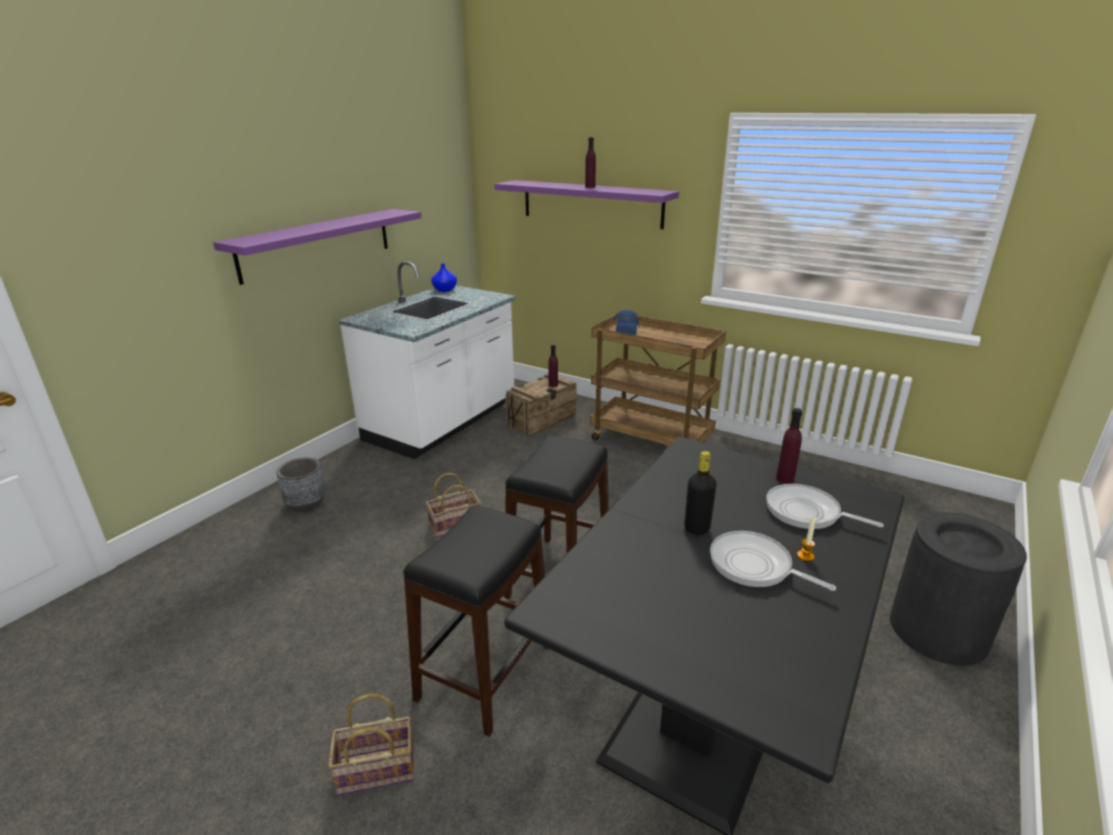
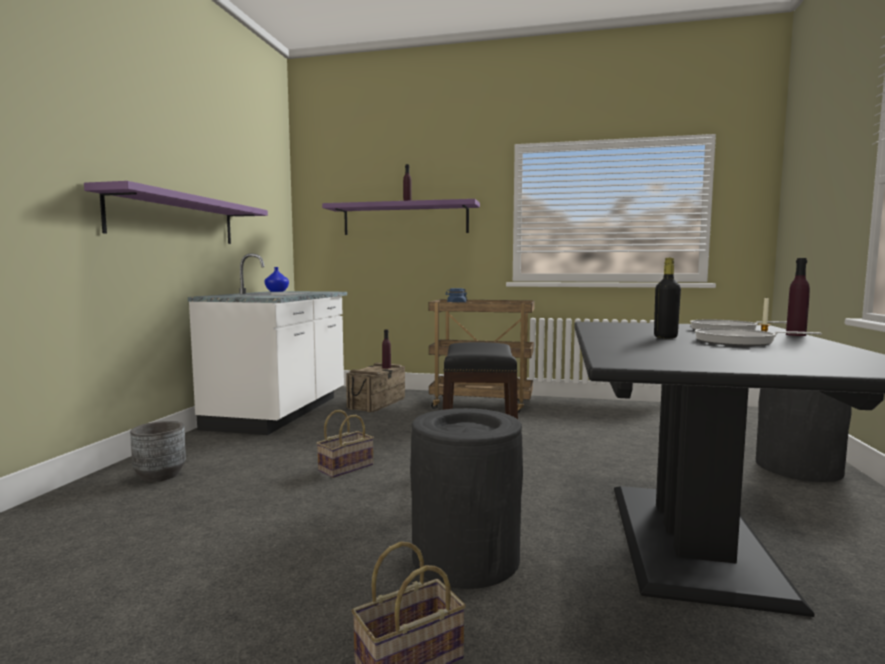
camera: 20 degrees left, 20 degrees down
(484, 672) = (465, 556): black stool -> black trash can
(785, 479) = (685, 325): purple bottle -> purple bottle (796, 335)

